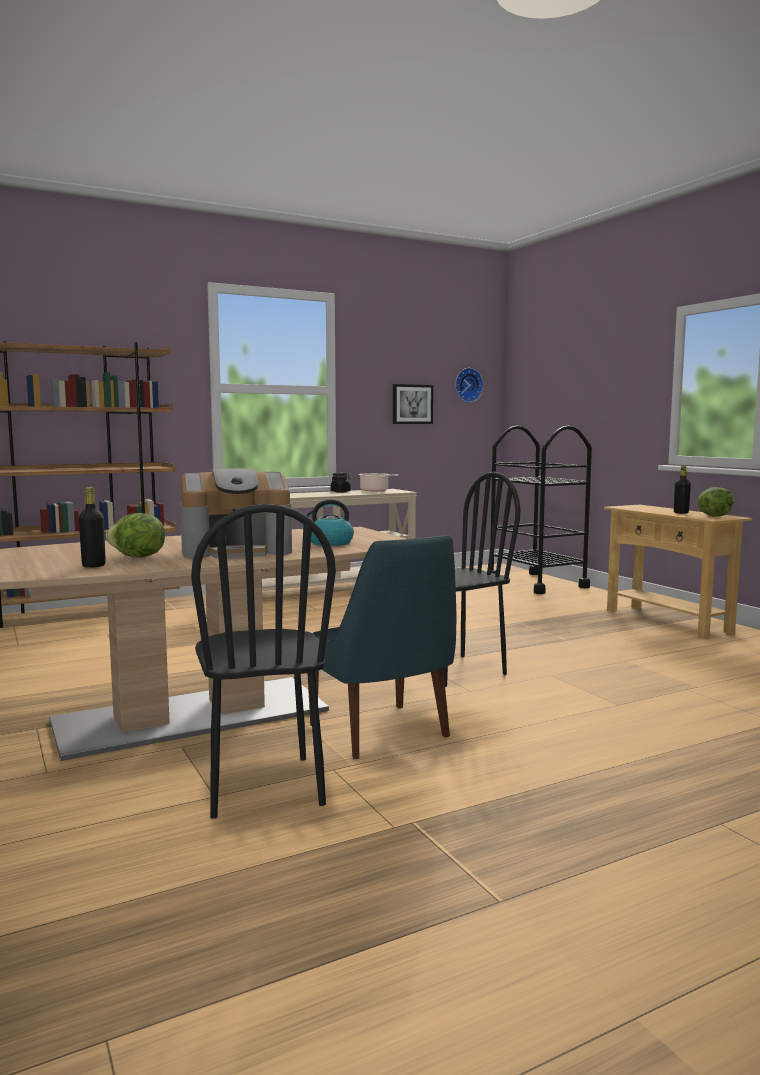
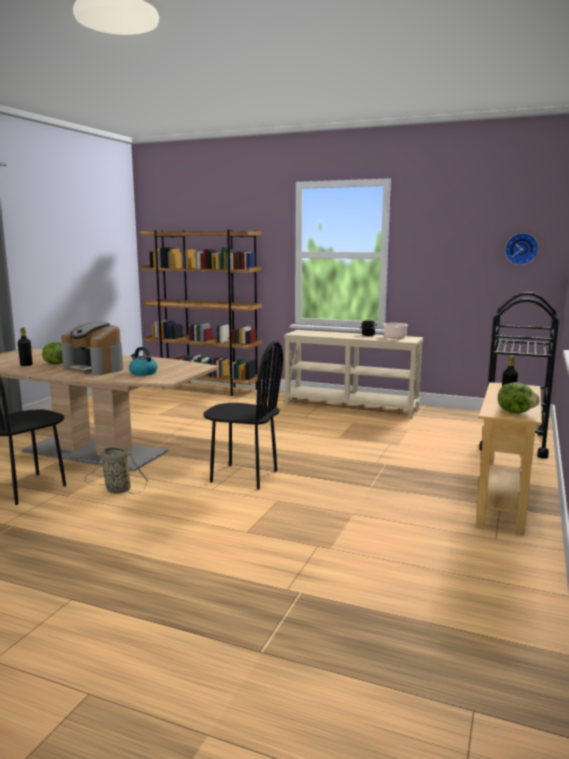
camera: 50 degrees right, 5 degrees up
(382, 733) = (116, 489): blue chair -> basket
(412, 404) = (458, 266): picture -> none

